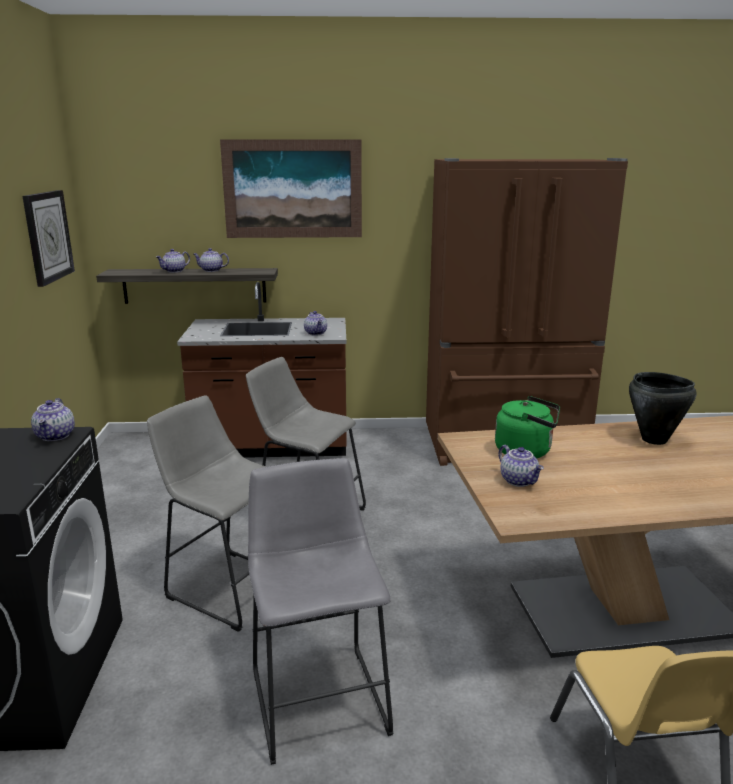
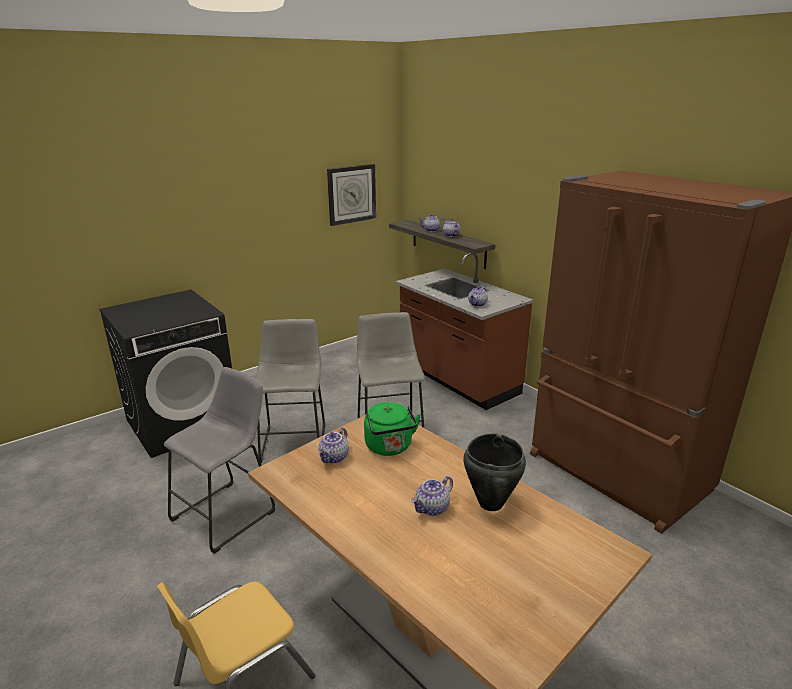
camera: 55 degrees right, 5 degrees up
(56, 436) = (205, 312): teapot -> teapot (432, 508)
(293, 189) = (511, 181): picture -> none

